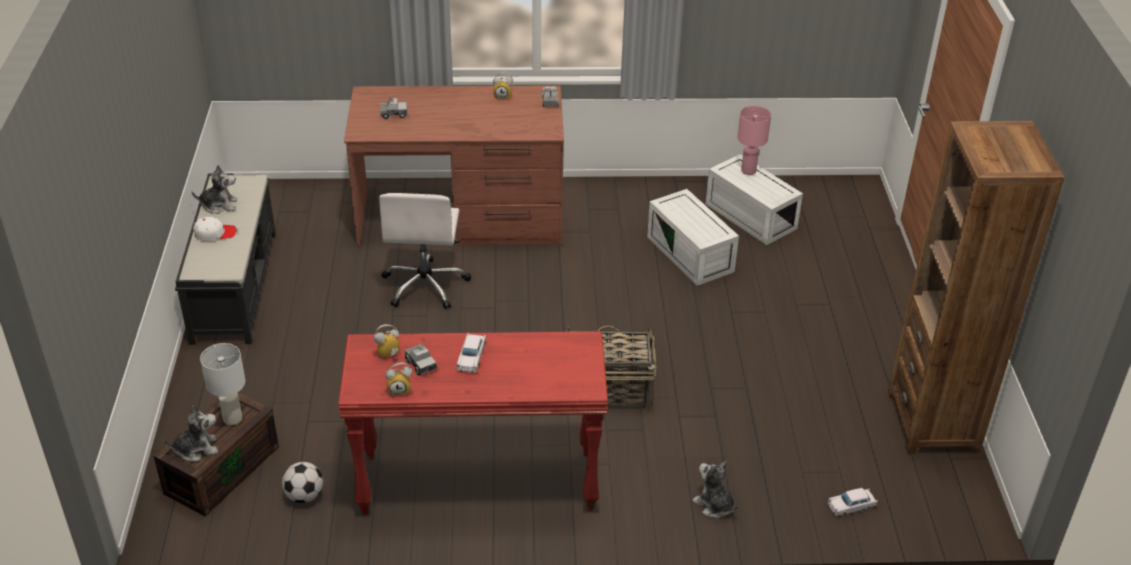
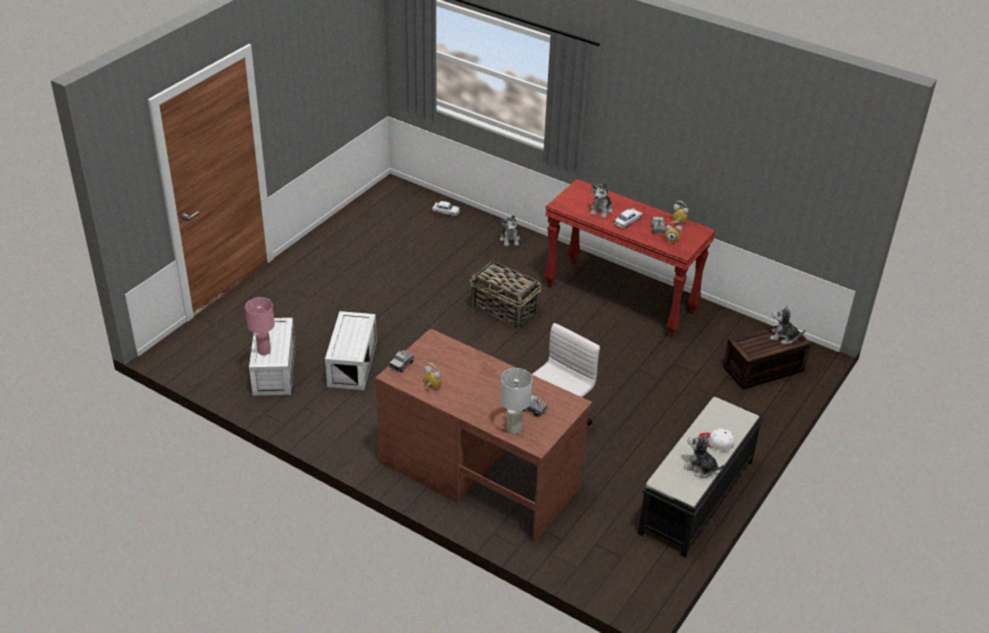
camera: 145 degrees left, 0 degrees up
(232, 418) = (755, 344): white table lamp -> white table lamp (514, 429)
(304, 496) = (721, 334): football -> none
(522, 358) = (601, 210): none -> plush toy
(933, 422) = (355, 221): brown bookcase -> none

